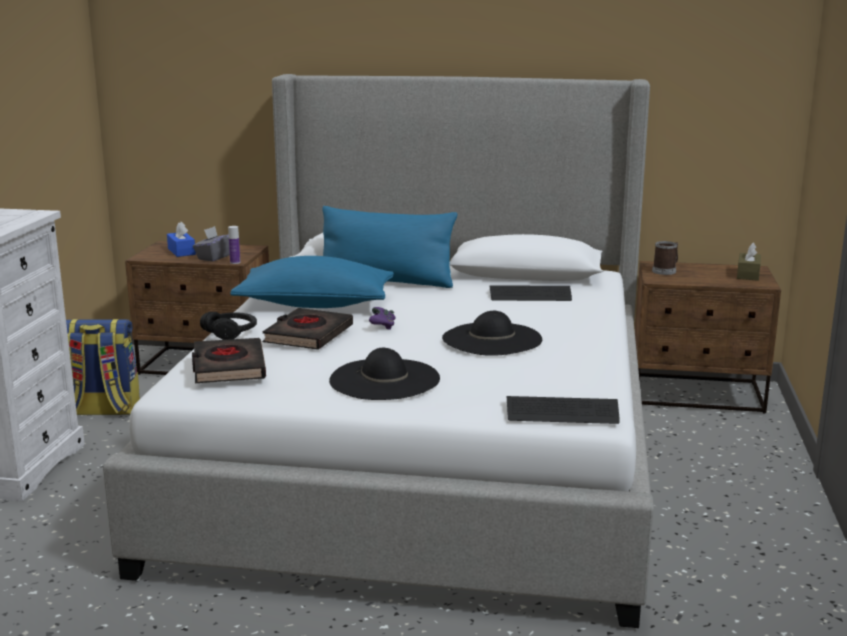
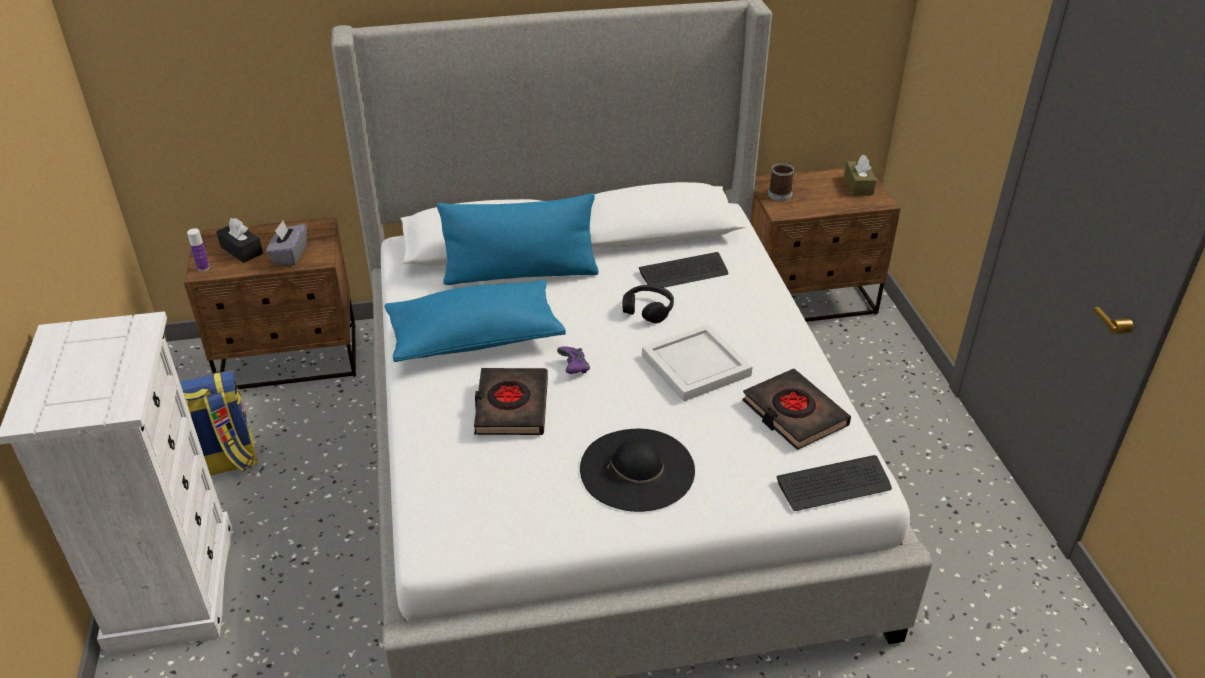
camera: 20 degrees left, 20 degrees up
(181, 251) = (241, 250): blue tissue box -> black tissue box
(228, 367) = (468, 491): black book -> black book (794, 414)
(231, 333) = (421, 418): black headphones -> black headphones (648, 310)
(235, 262) = (322, 262): bottle -> bottle (203, 268)
(492, 339) = (695, 366): black hat -> white tray

